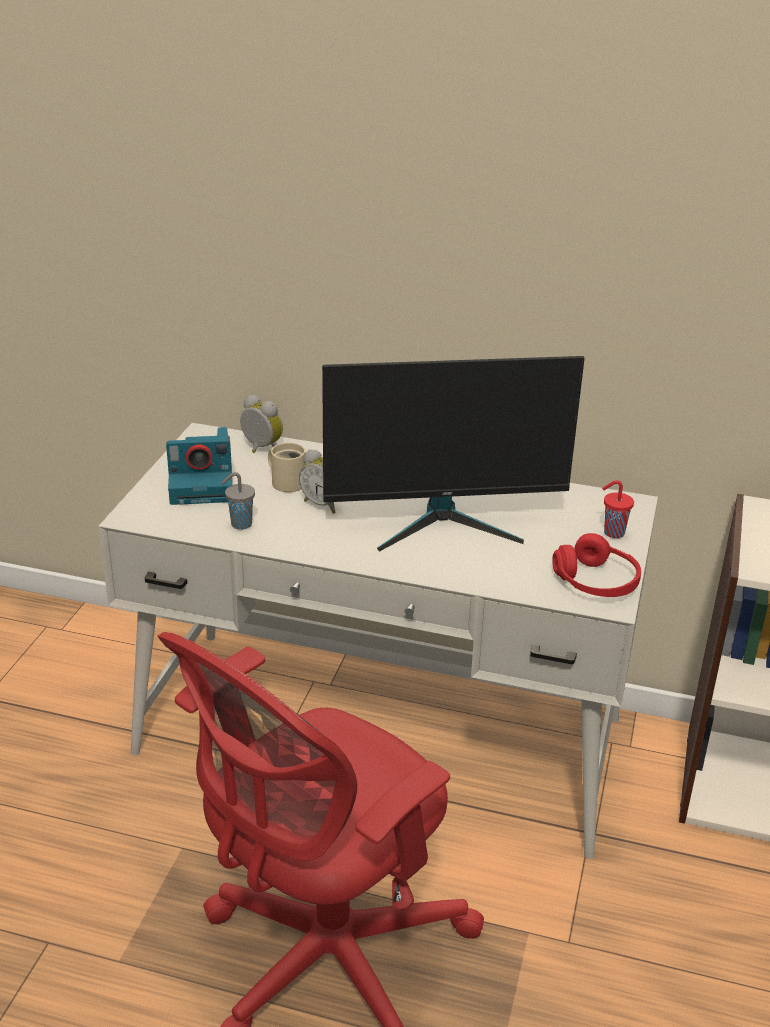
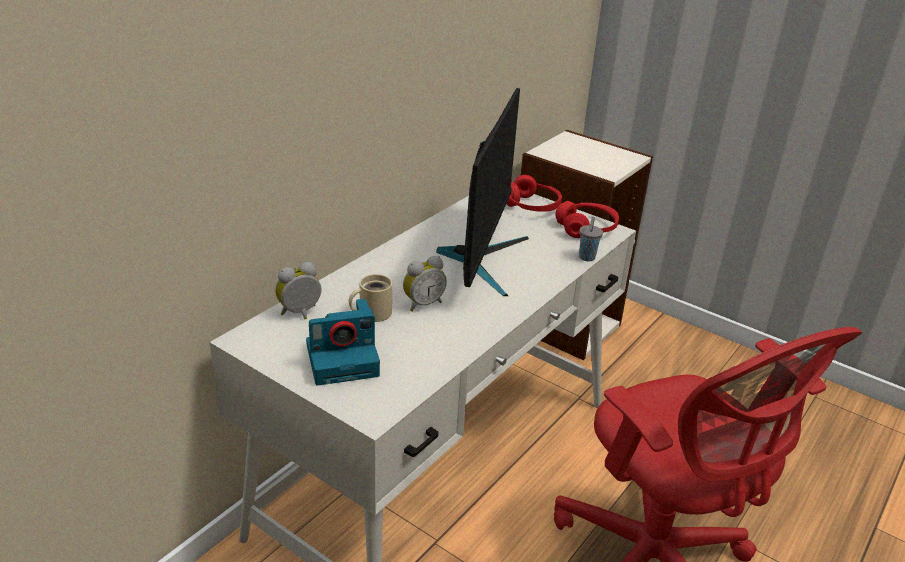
camera: 70 degrees left, 0 degrees up
(203, 485) = (344, 359): camera -> camera turned 60 degrees clockwise
(240, 524) = (428, 353): grey cup -> grey cup (586, 258)
(612, 533) = (531, 206): red cup -> red headphones

